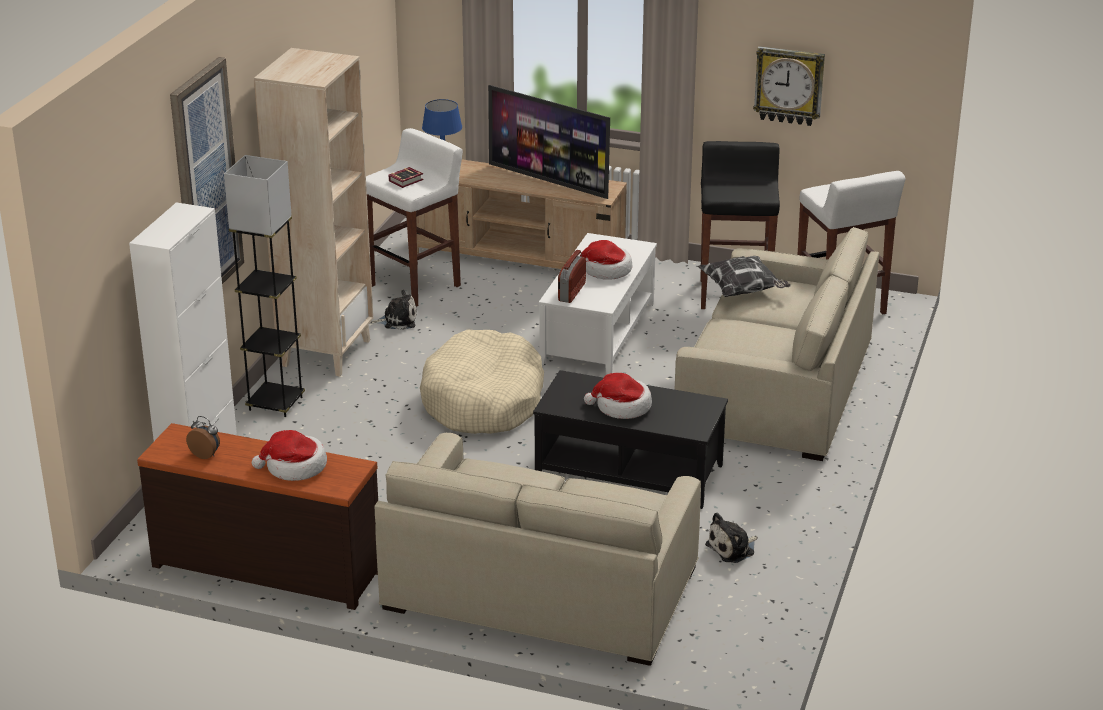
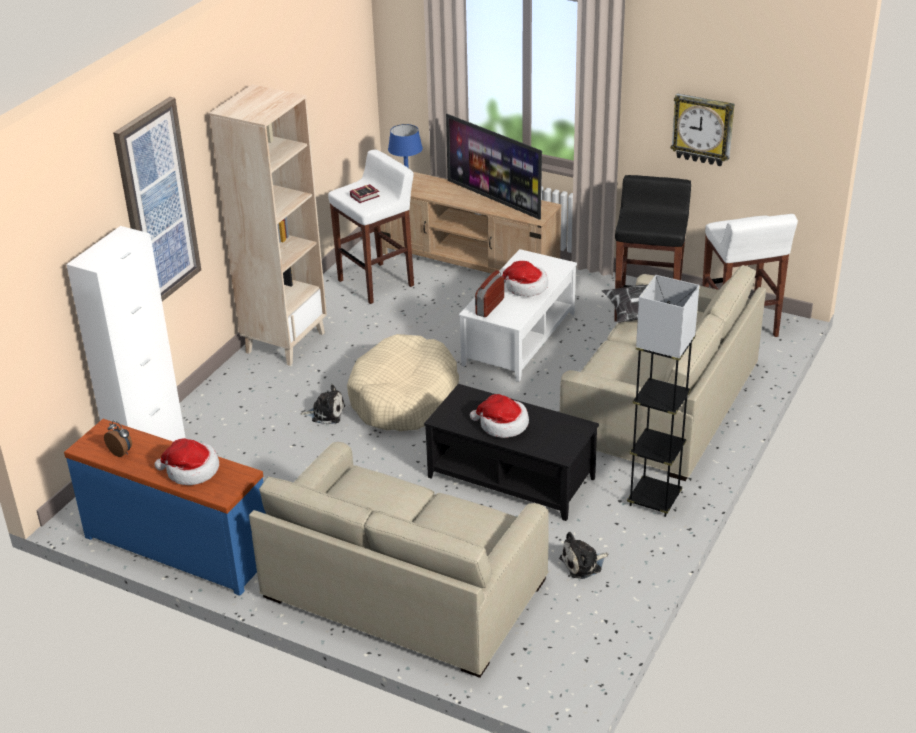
camera: 10 degrees right, 5 degrees up
(268, 566) = (179, 546): brown dresser -> blue dresser
(276, 404) = (230, 388): grey floor lamp -> grey floor lamp (654, 500)
(397, 320) = (352, 315): plush toy -> plush toy (326, 413)

